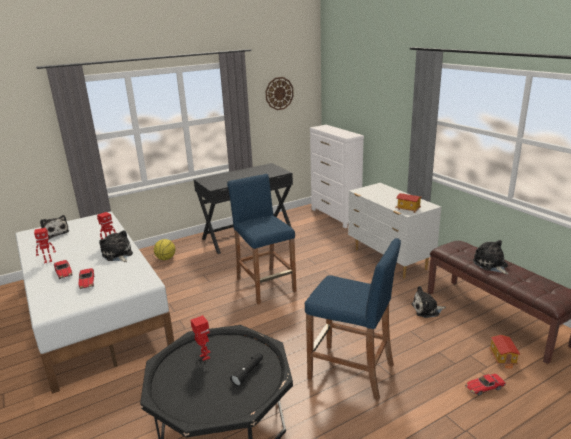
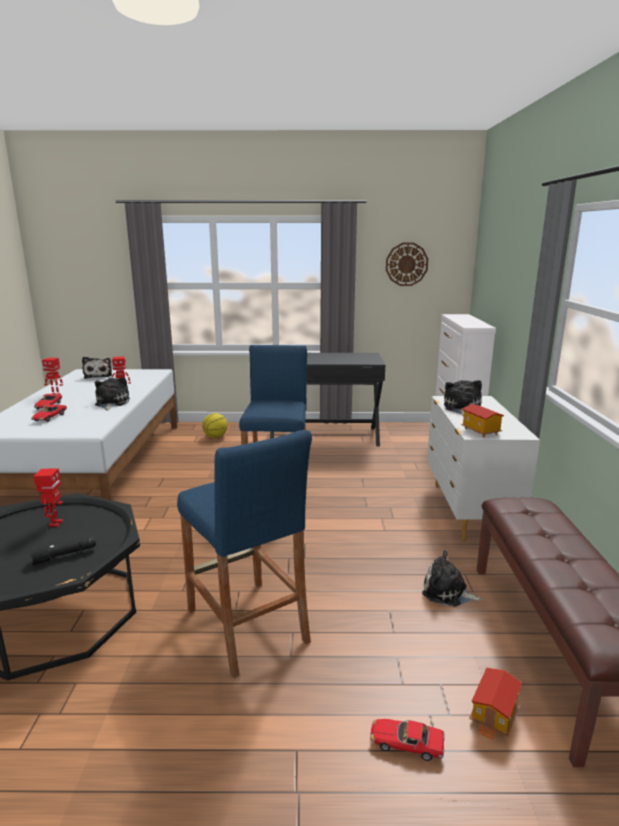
camera: 30 degrees right, 5 degrees down
(491, 265) = (554, 546): plush toy -> plush toy (461, 408)

